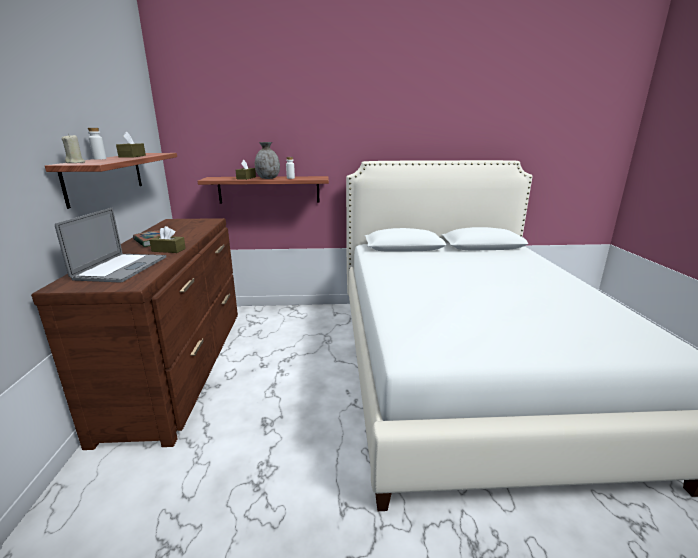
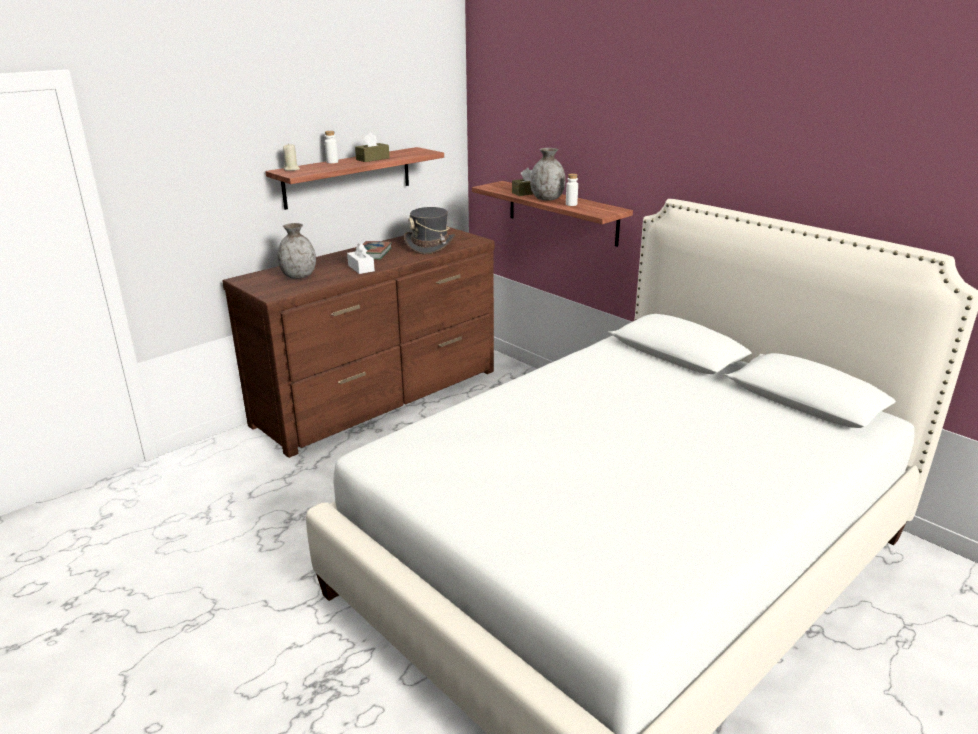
camera: 50 degrees right, 5 degrees up
(121, 268) = (299, 276): laptop -> grey vase
(168, 250) = (361, 268): brown tissue box -> white tissue box
(188, 228) = (430, 245): none -> grey hat

